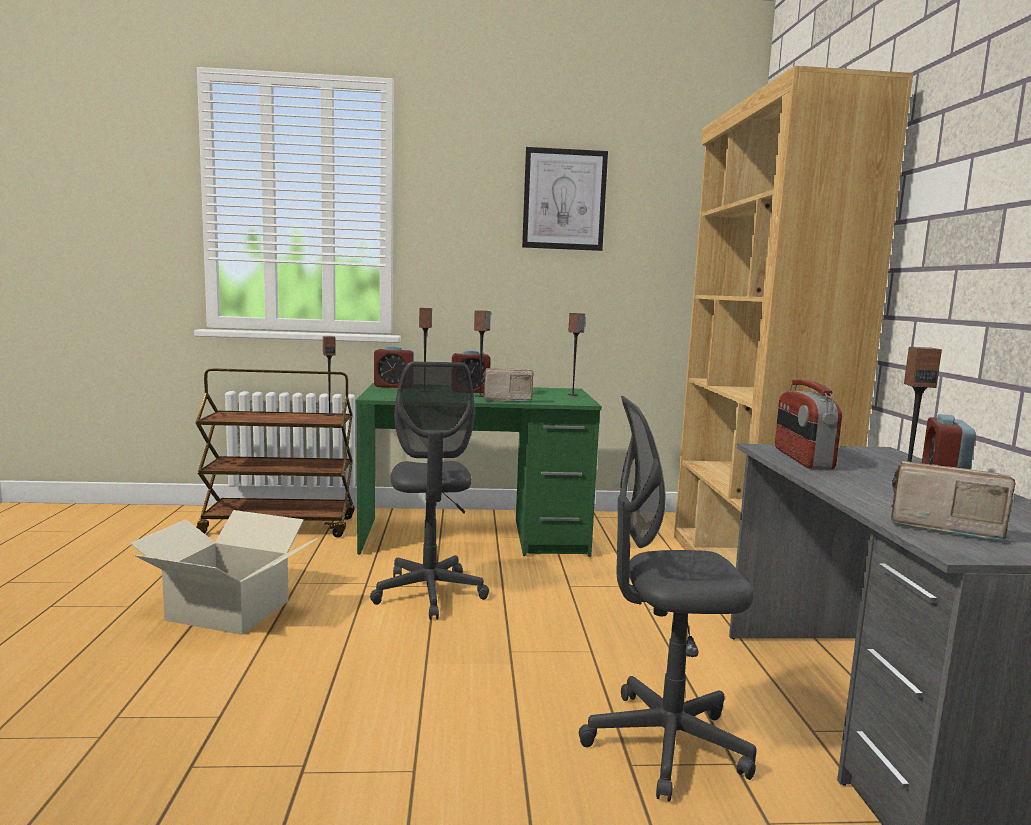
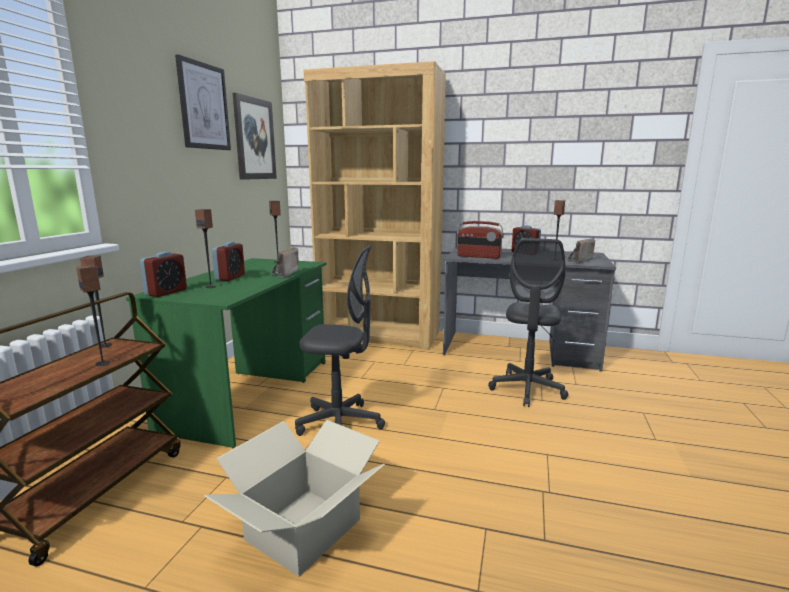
camera: 70 degrees left, 5 degrees up
(480, 396) = (256, 277): speaker -> speaker (103, 363)
(665, 235) = (254, 139): none -> picture

